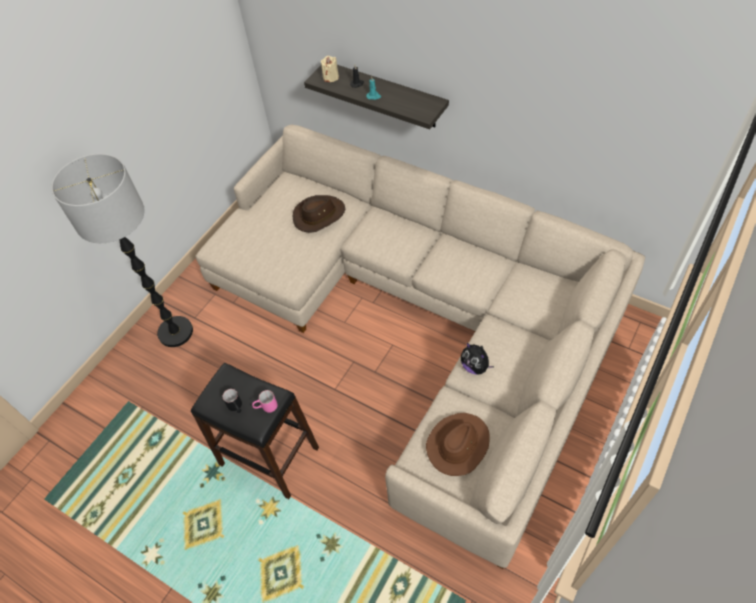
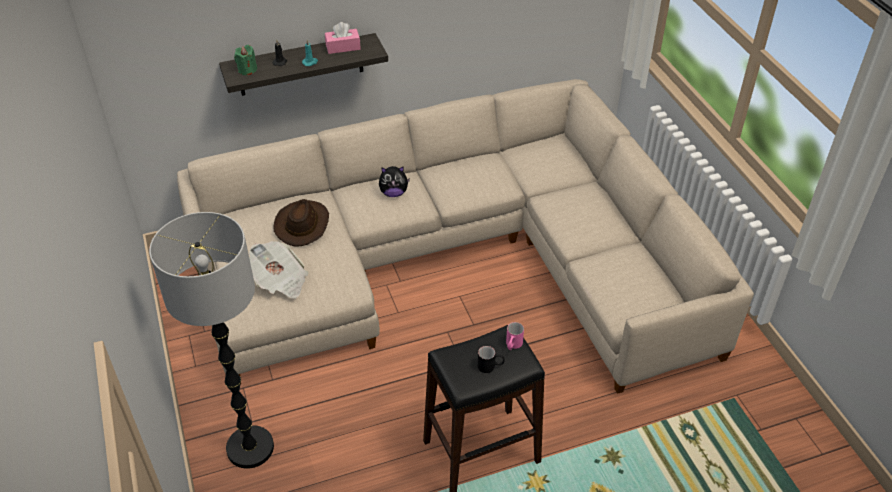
camera: 55 degrees left, 10 degrees down
(262, 243) = (280, 281): none -> newspaper
(331, 77) = (247, 70): beige candle -> green candle
(410, 98) = (343, 47): none -> pink tissue box
(458, 444) = (634, 282): brown hat -> none
(475, 366) = (573, 232): plush toy -> plush toy (393, 193)

